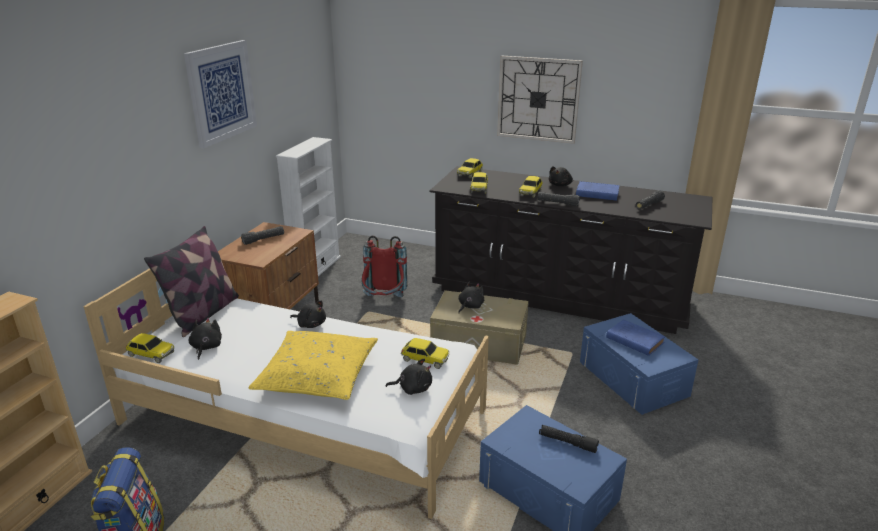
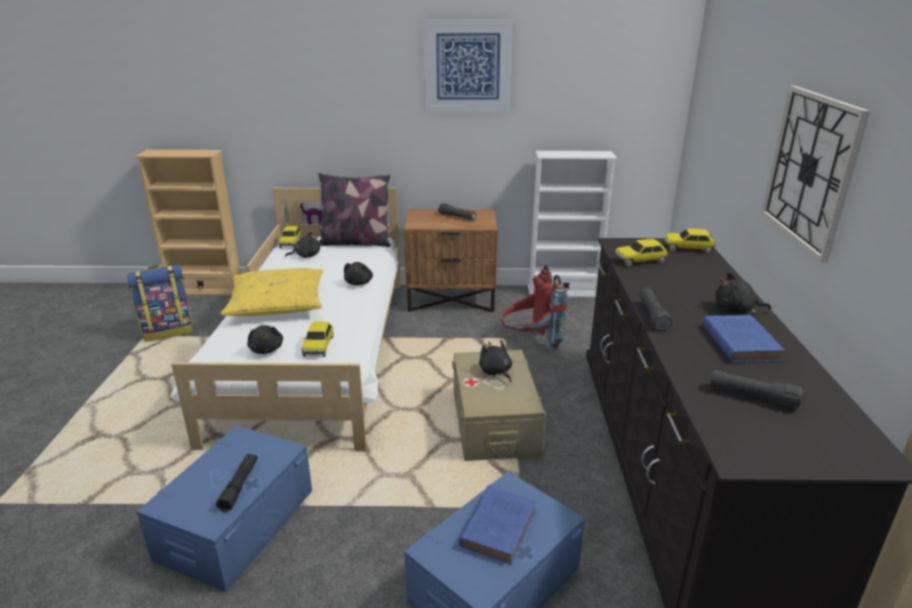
camera: 70 degrees right, 0 degrees up
(470, 306) = (496, 372): black plush toy -> black plush toy turned 135 degrees counterclockwise
(530, 192) = (672, 292): toy car -> none

